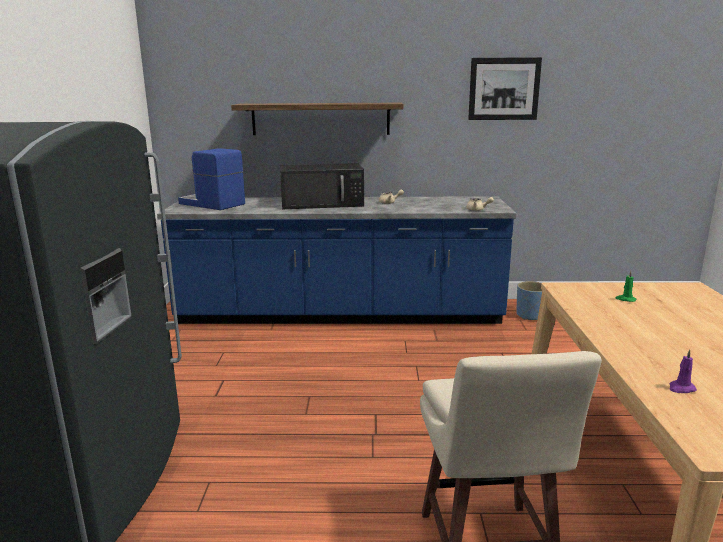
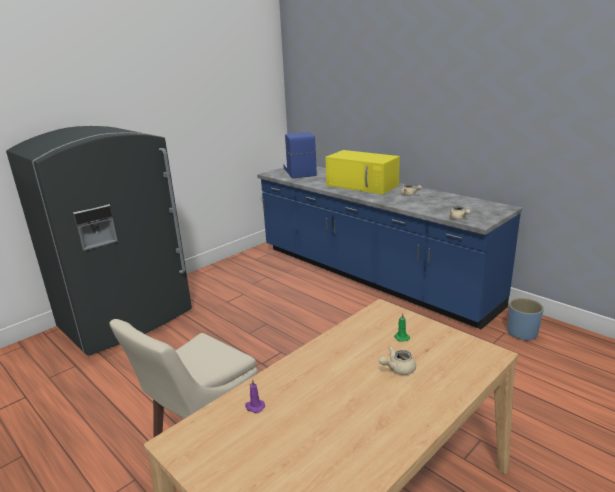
camera: 45 degrees right, 5 degrees up
(320, 119) = (382, 114): shelf -> none
(323, 203) = (363, 185): black microwave -> yellow microwave
(504, 89) = (539, 99): picture -> none
(678, 318) = (398, 369): none -> beige teapot

